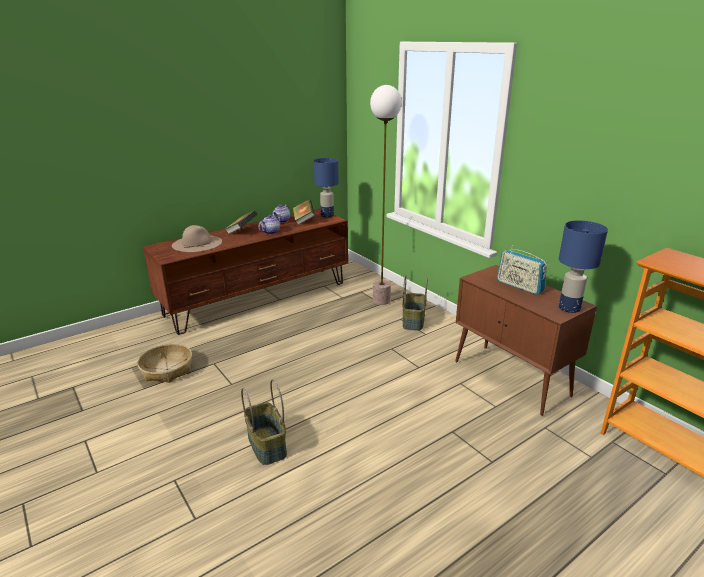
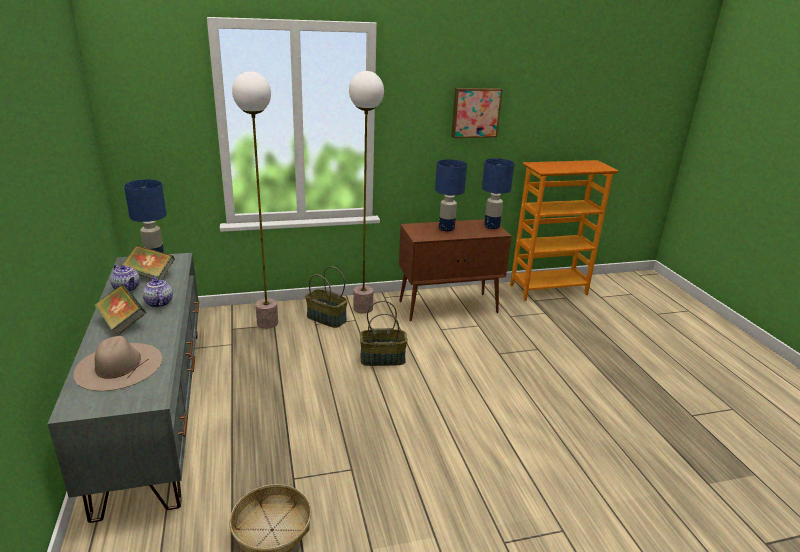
camera: 70 degrees left, 0 degrees up
(258, 298) = (154, 407): brown tv stand -> grey tv stand
(268, 445) = (475, 460): basket -> basket (383, 358)
(449, 332) = (363, 308): none -> floor lamp
(519, 286) = (446, 228): radio -> blue table lamp
(613, 161) = (475, 112): none -> picture

